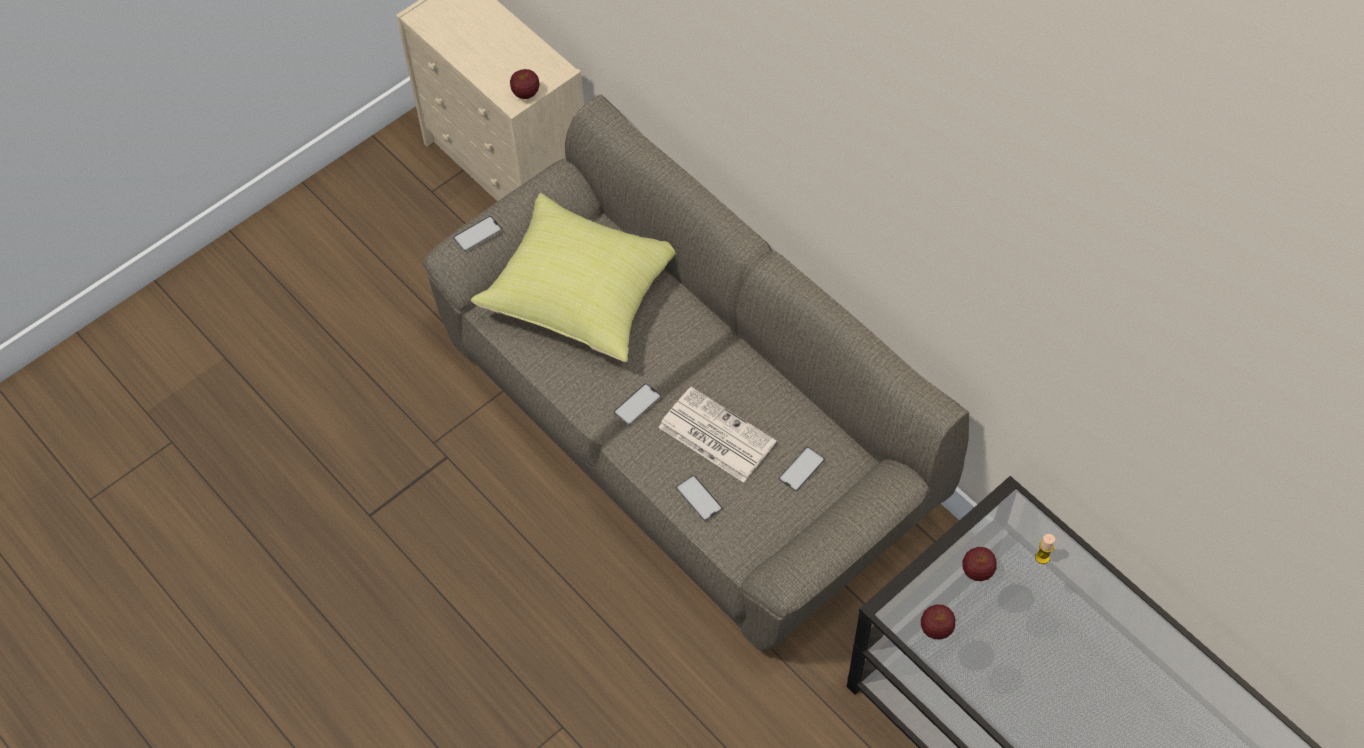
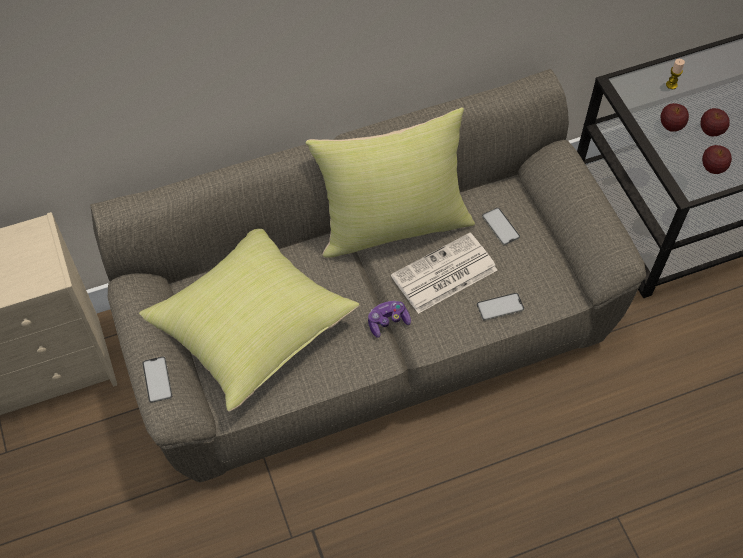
camera: 70 degrees left, 0 degrees up
(526, 93) = (49, 264): apple -> apple (711, 131)
(637, 404) = (388, 322): phone -> game controller
(758, 371) = (393, 224): none -> yellow pillow

